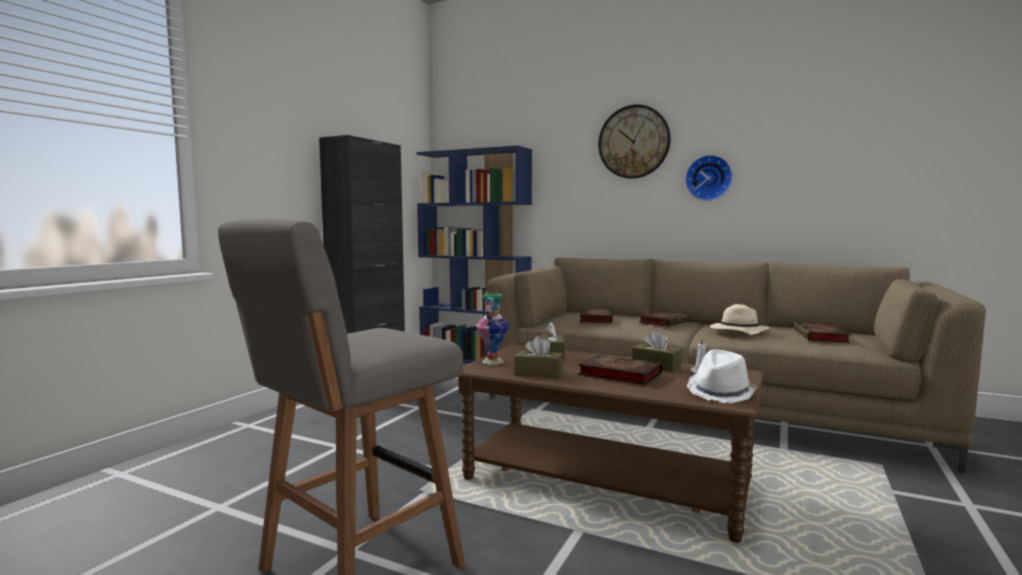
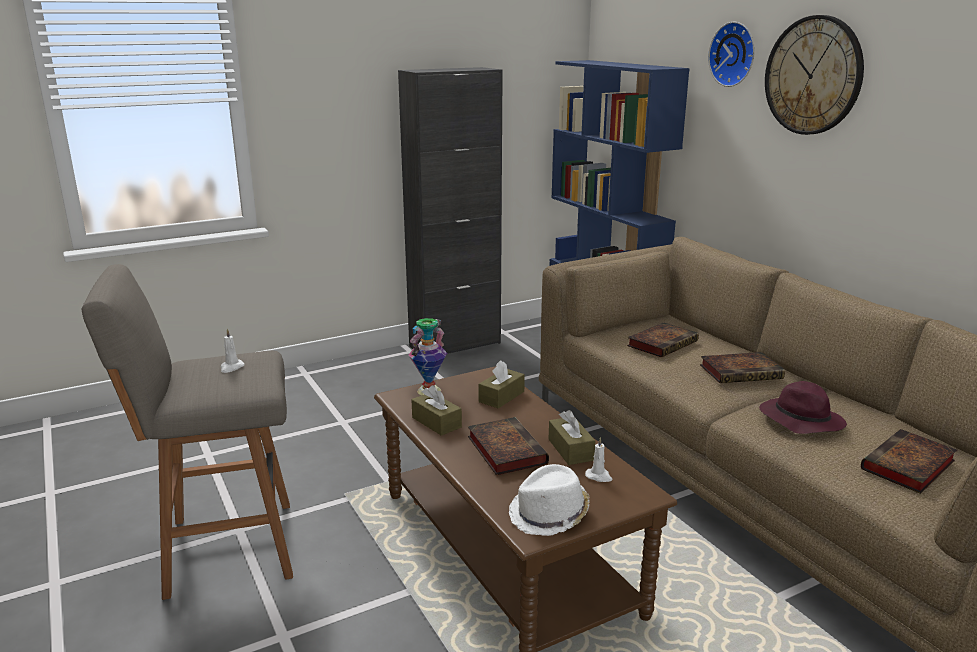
camera: 35 degrees right, 15 degrees up
(372, 335) = (231, 367): none -> white candle
(708, 178) = (907, 153): wall clock -> wall clock (734, 54)
(738, 332) = (799, 420): beige hat -> purple hat

